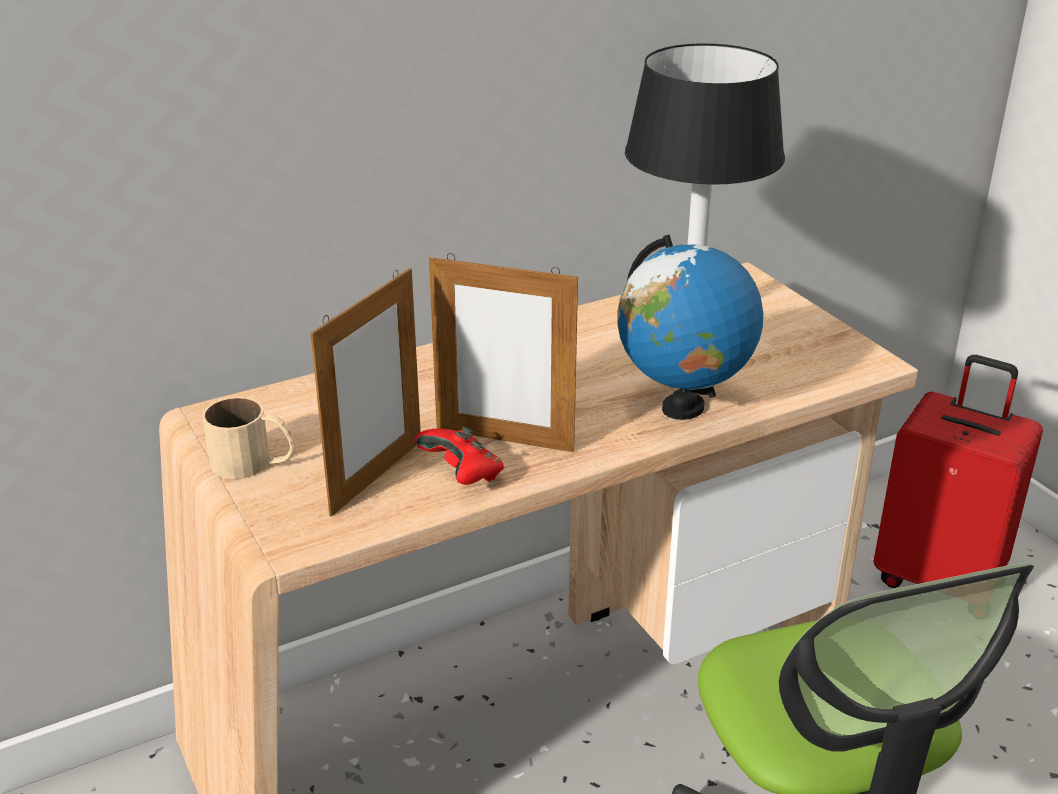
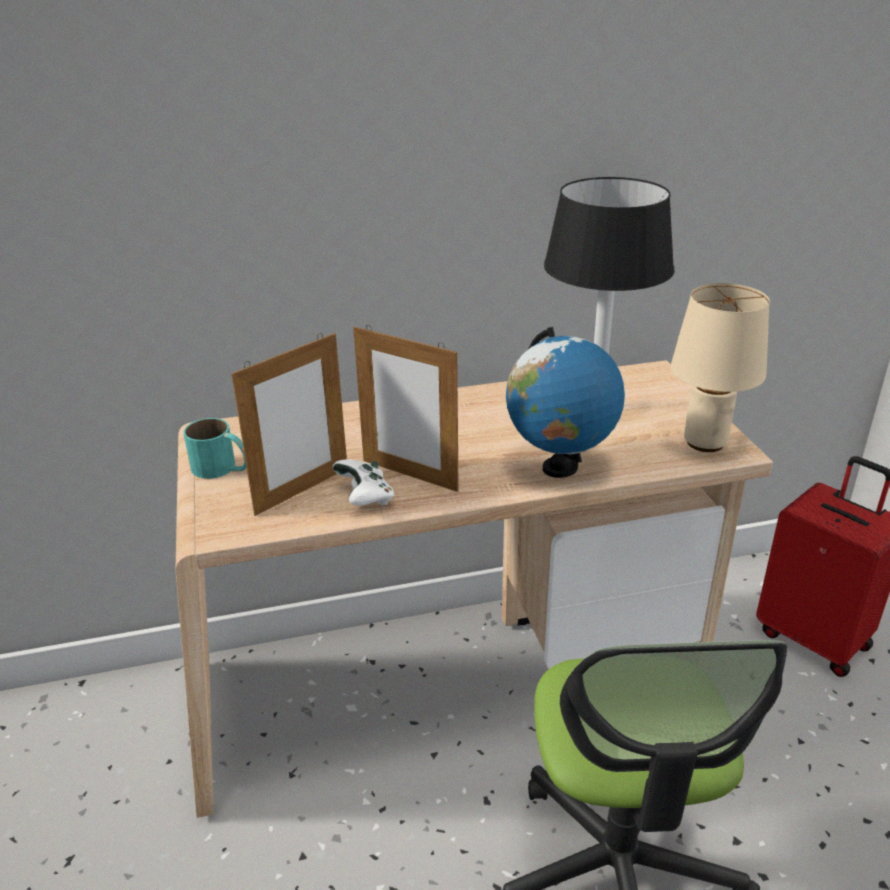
camera: 15 degrees right, 0 degrees up
(255, 463) = (222, 468): beige mug -> turquoise mug
(463, 475) = (365, 498): red game controller -> white game controller
(836, 357) = (706, 443): none -> beige table lamp

